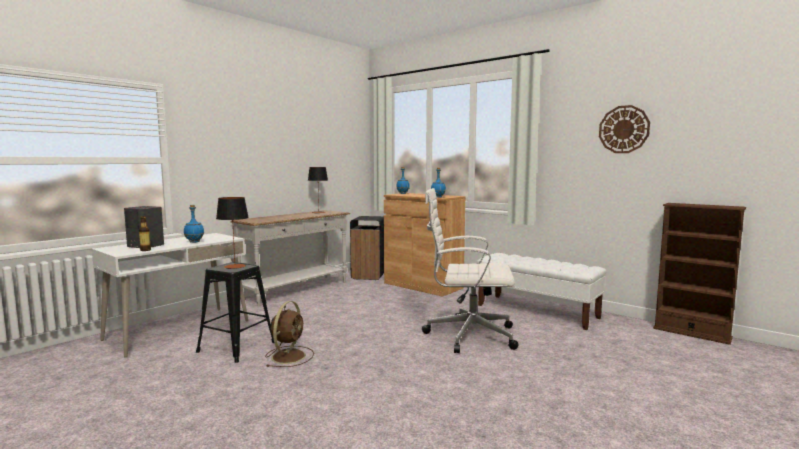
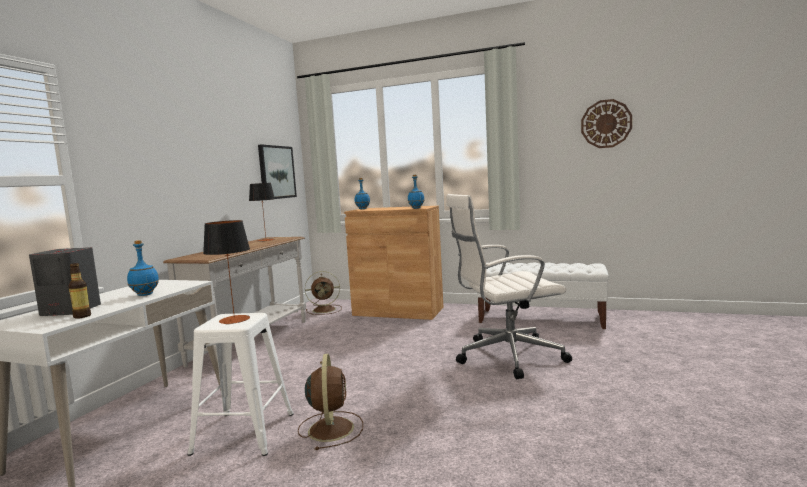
camera: 20 degrees left, 0 degrees up
(236, 347) = (244, 433): black stool -> white stool
(341, 158) = (276, 172): none -> picture
(369, 275) = (325, 310): black trash can -> brown fan
(691, 333) = (688, 315): brown bookcase -> none

